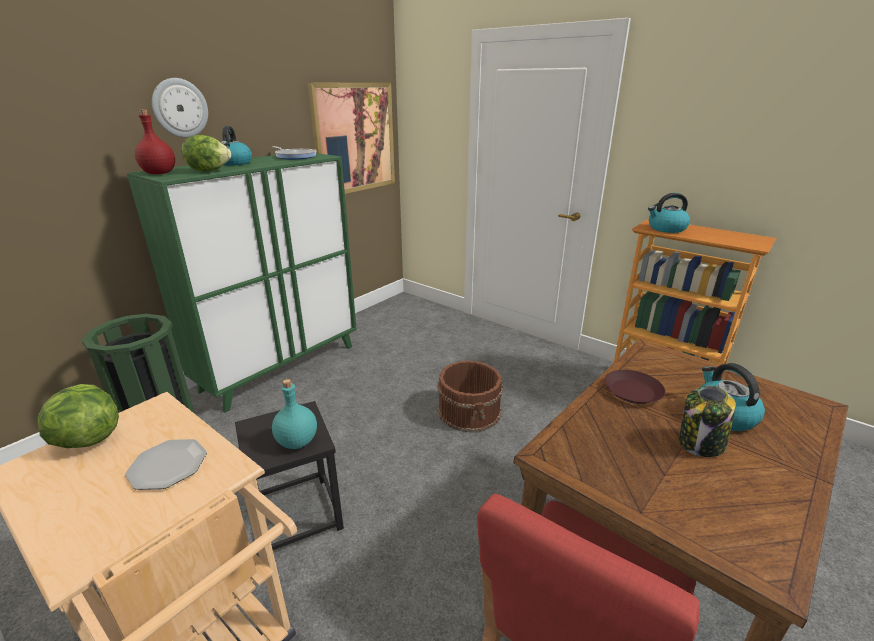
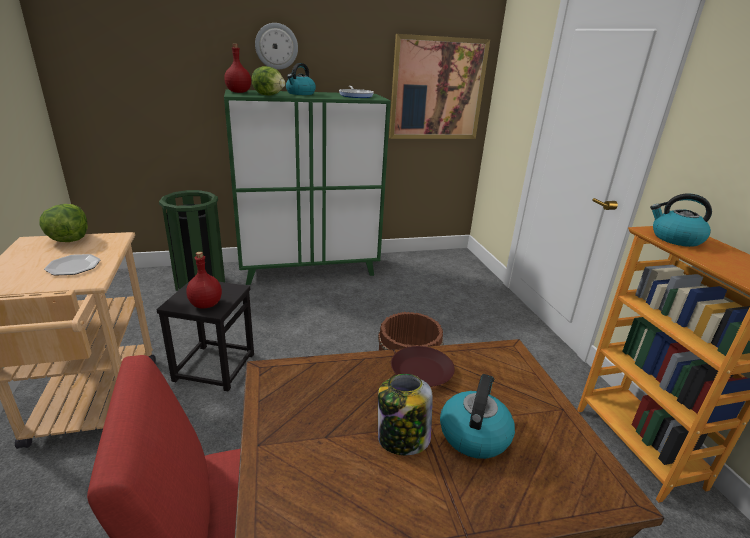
camera: 35 degrees right, 0 degrees up
(297, 441) = (206, 304): turquoise bottle -> red bottle

